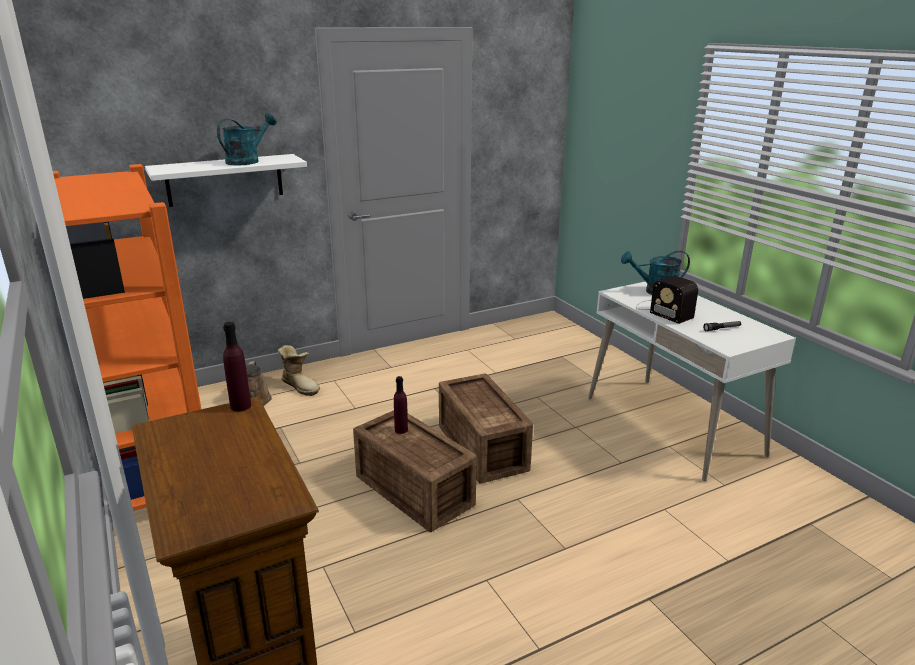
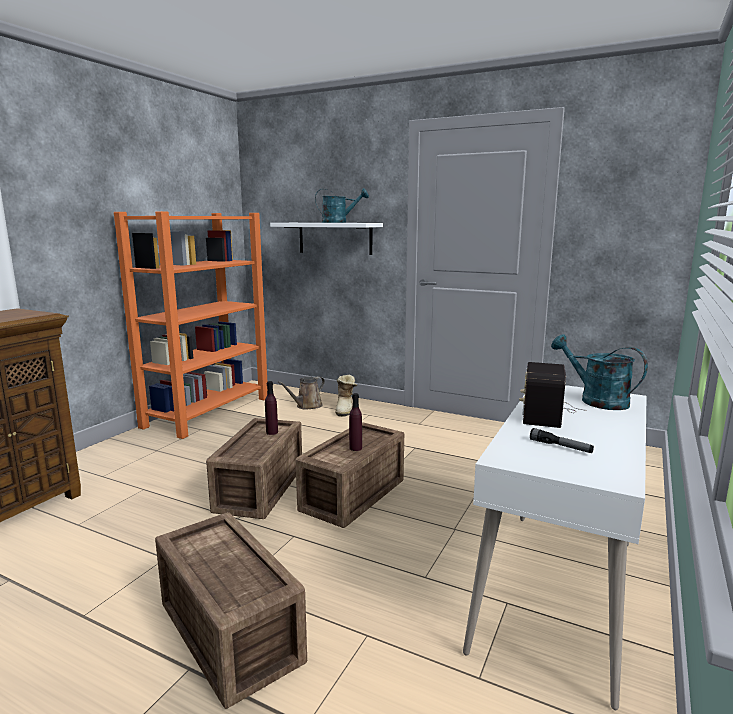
camera: 55 degrees right, 10 degrees down
(240, 406) = (46, 313): purple bottle -> purple bottle (355, 448)
(623, 569) = (228, 634): none -> crate

